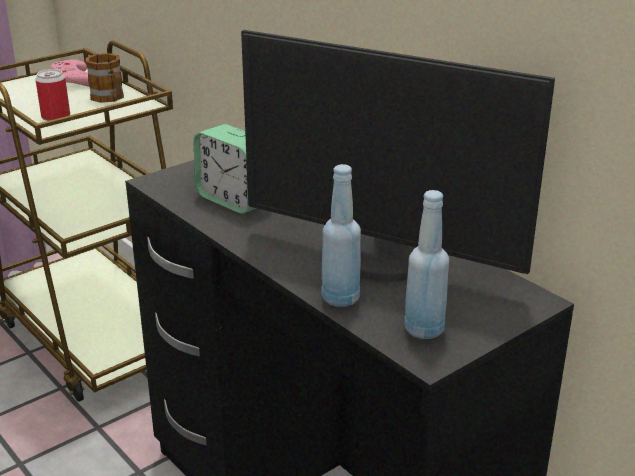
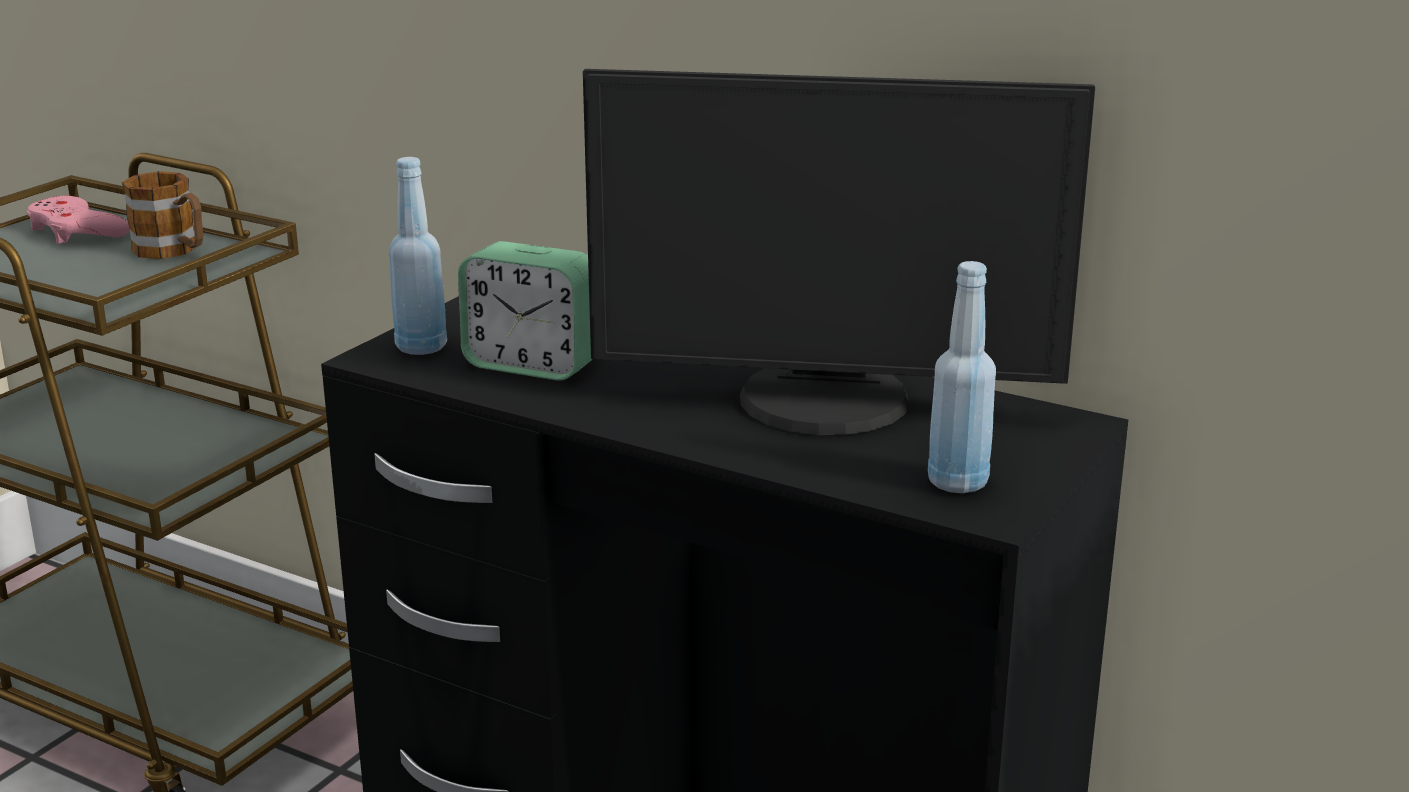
camera: 20 degrees left, 5 degrees down
(56, 117) = (98, 290): can -> none
(340, 298) = (808, 465): blue bottle -> blue bottle (421, 347)

